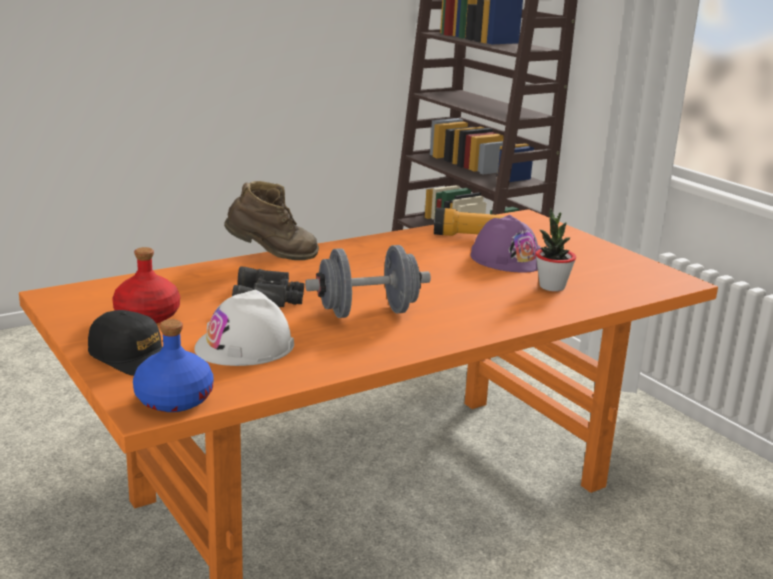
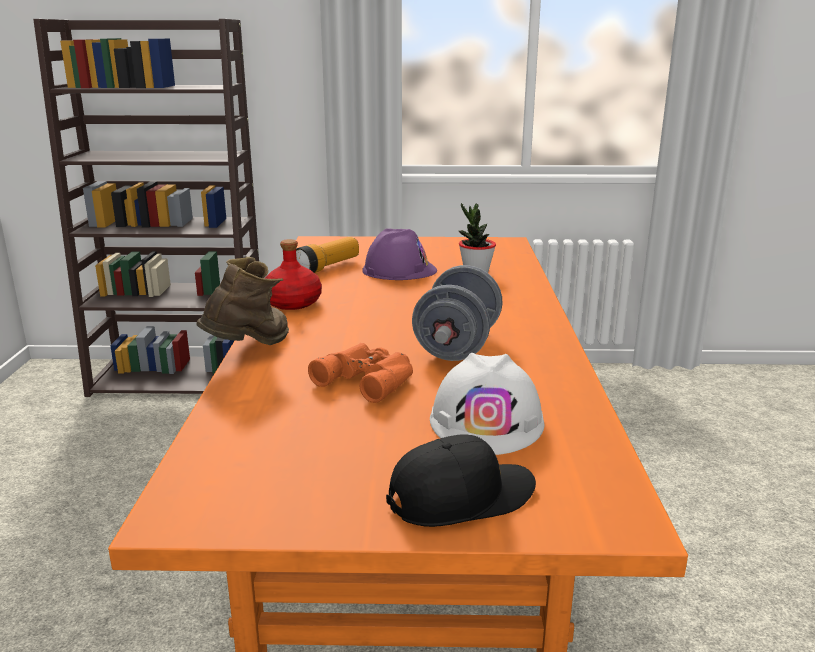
camera: 55 degrees left, 0 degrees up
(147, 315) = (335, 459): red bottle -> red bottle (292, 303)
(173, 399) = (602, 497): blue bottle -> none
(269, 298) = (369, 379): black binoculars -> orange binoculars

